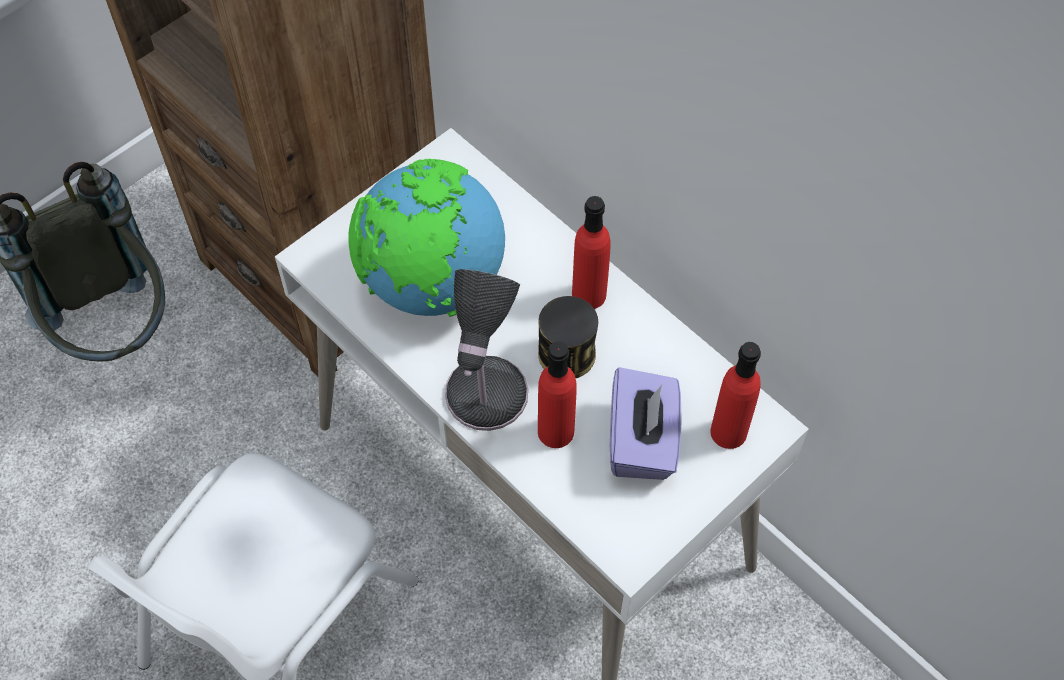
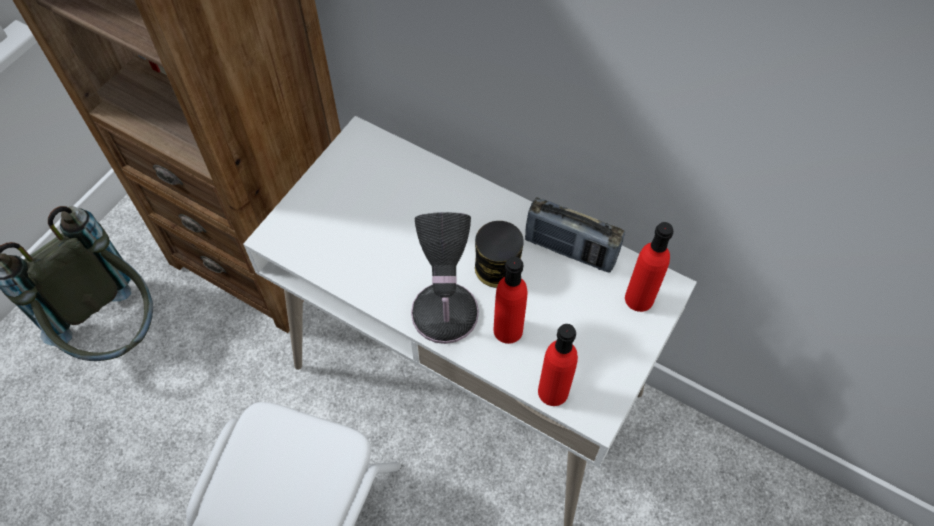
camera: 15 degrees left, 0 degrees up
(432, 284) = (376, 238): globe -> none
(589, 294) = (500, 218): red bottle -> red bottle (553, 391)
(642, 441) = (577, 321): purple tissue box -> none
(662, 353) = (570, 250): none -> radio

